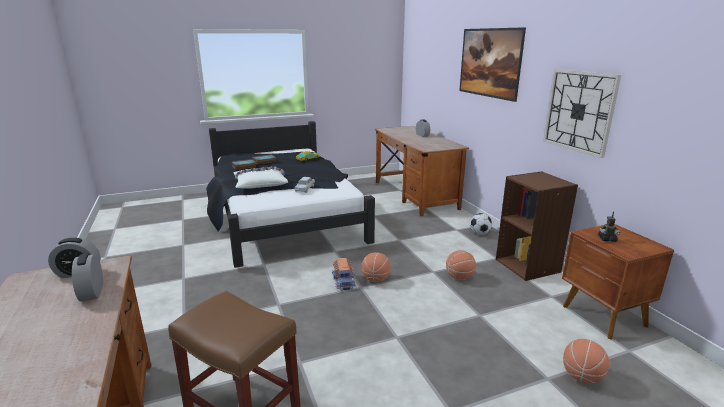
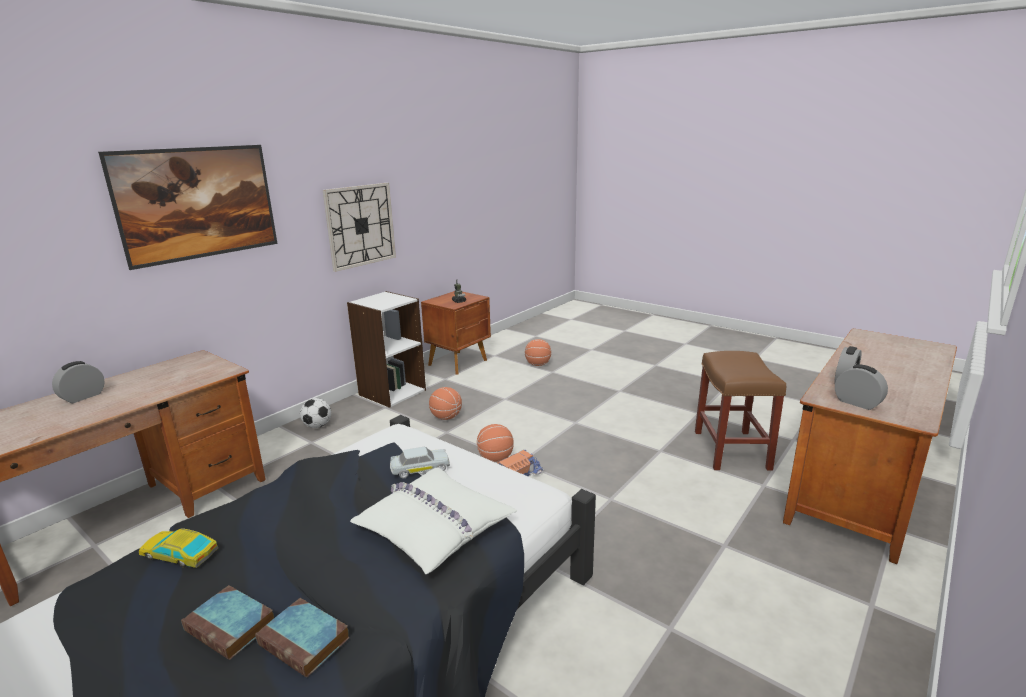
camera: 120 degrees left, 0 degrees up
(528, 265) = (392, 392): brown bookcase -> white bookcase

